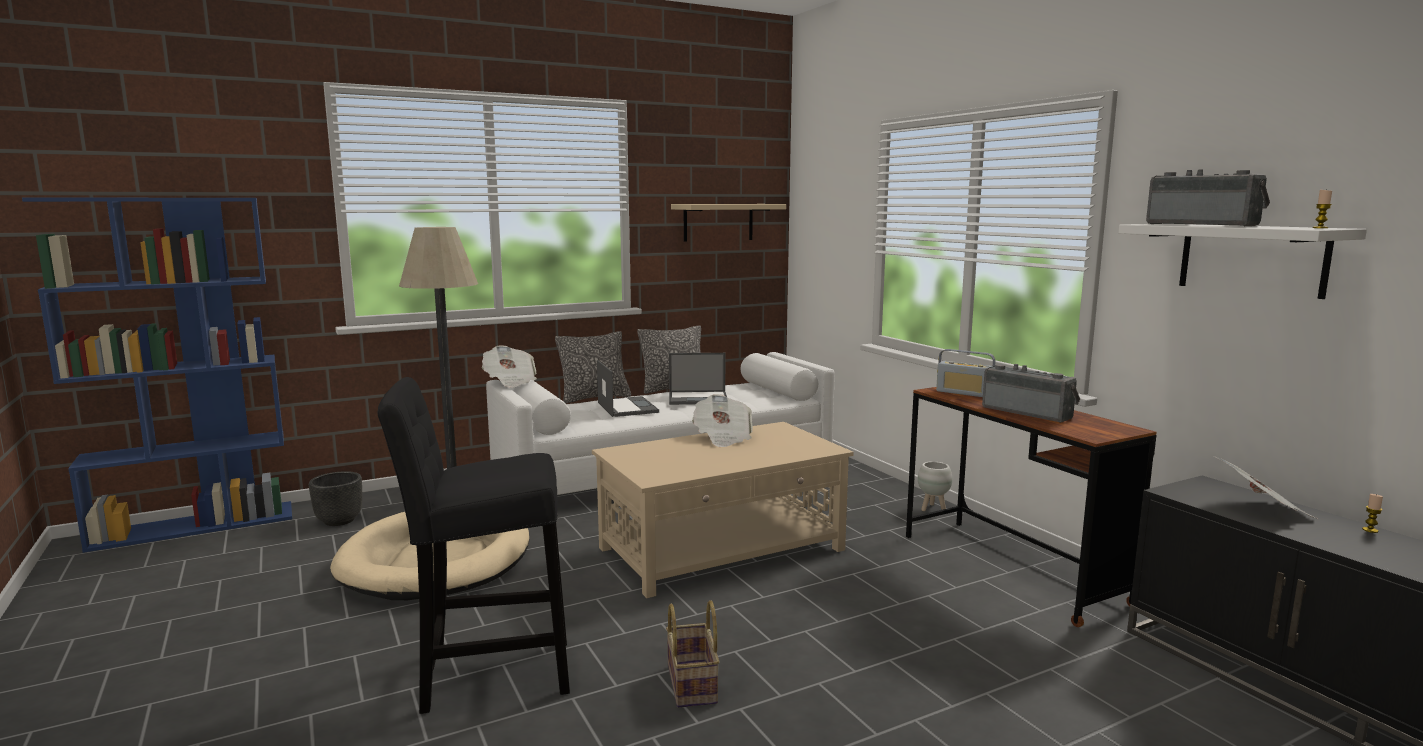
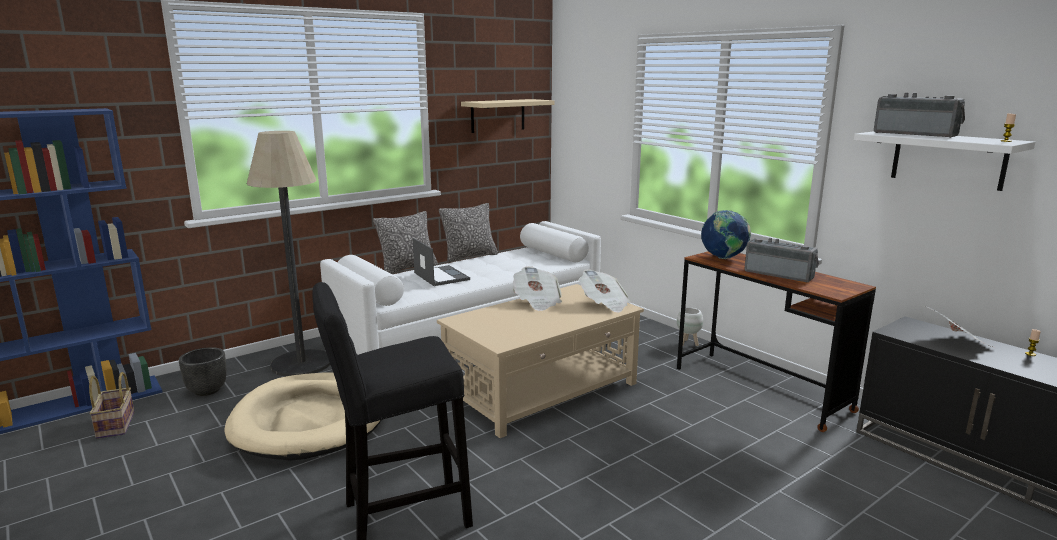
camera: 10 degrees left, 5 degrees up
(510, 381) = (343, 260): newspaper -> newspaper (604, 304)
(693, 685) = (566, 508): basket -> basket (116, 425)
(698, 398) = (495, 265): laptop -> none
(964, 393) = (723, 258): radio -> globe

